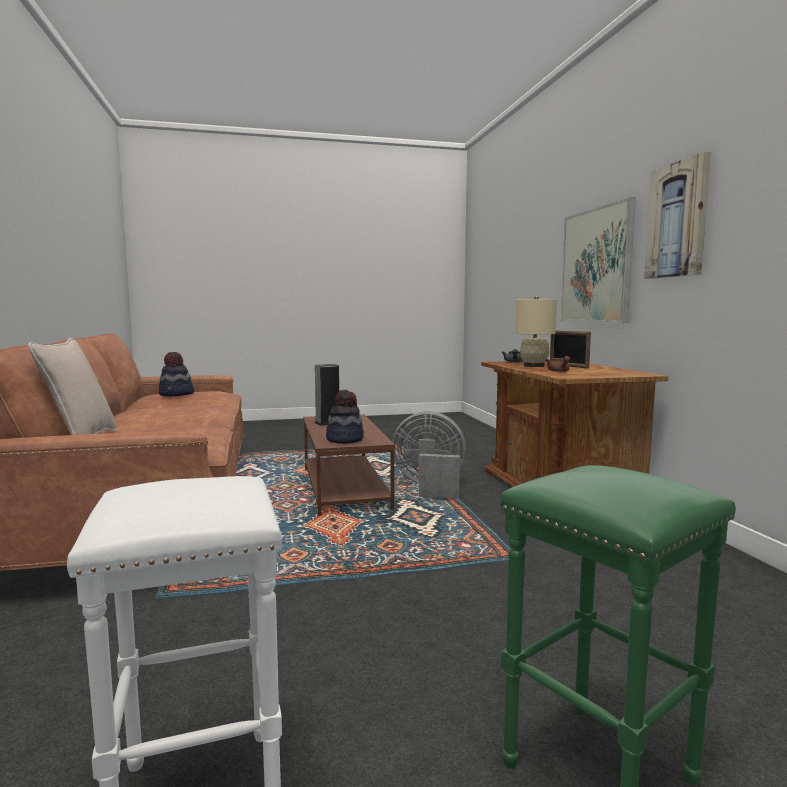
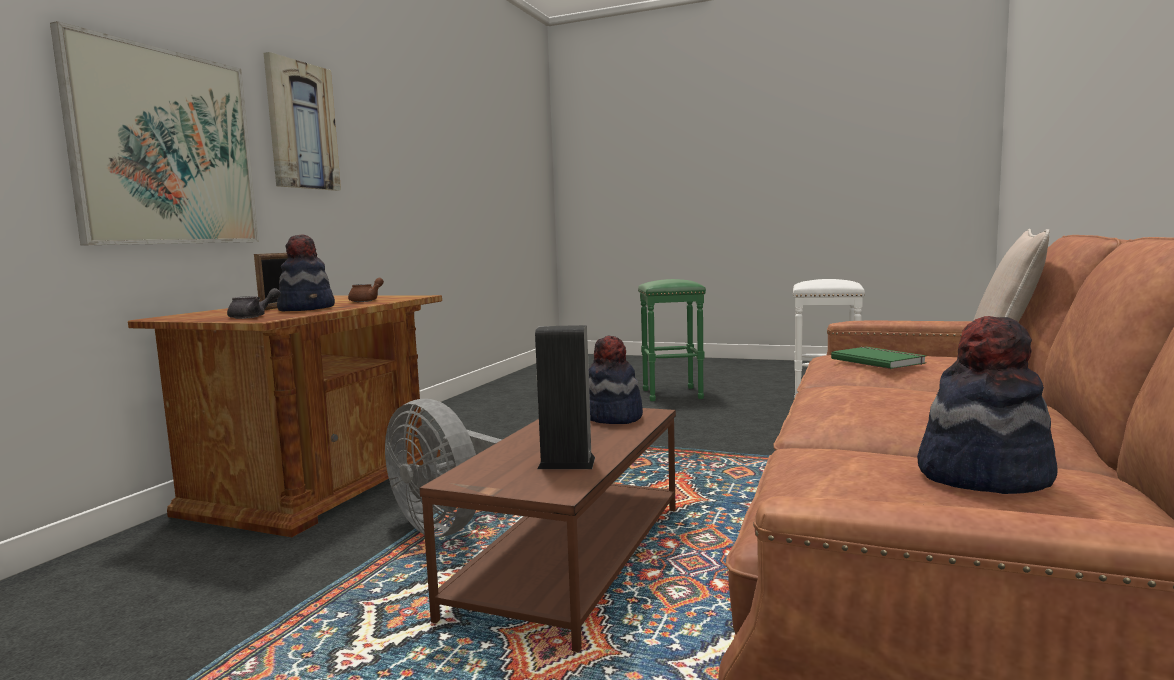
camera: 145 degrees left, 0 degrees up
(175, 428) = (878, 361): none -> green book
(533, 366) = (307, 309): beige table lamp -> hat

